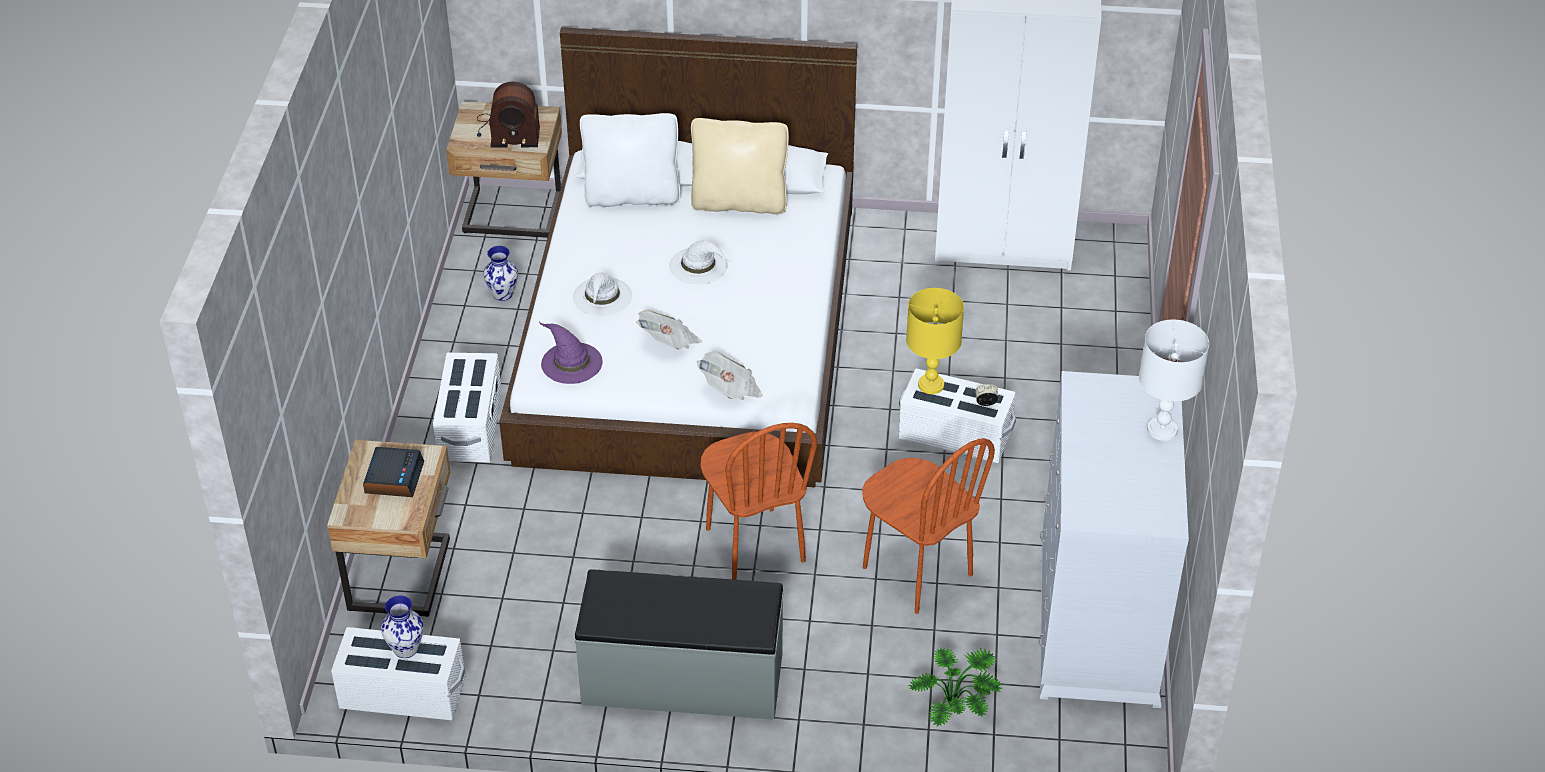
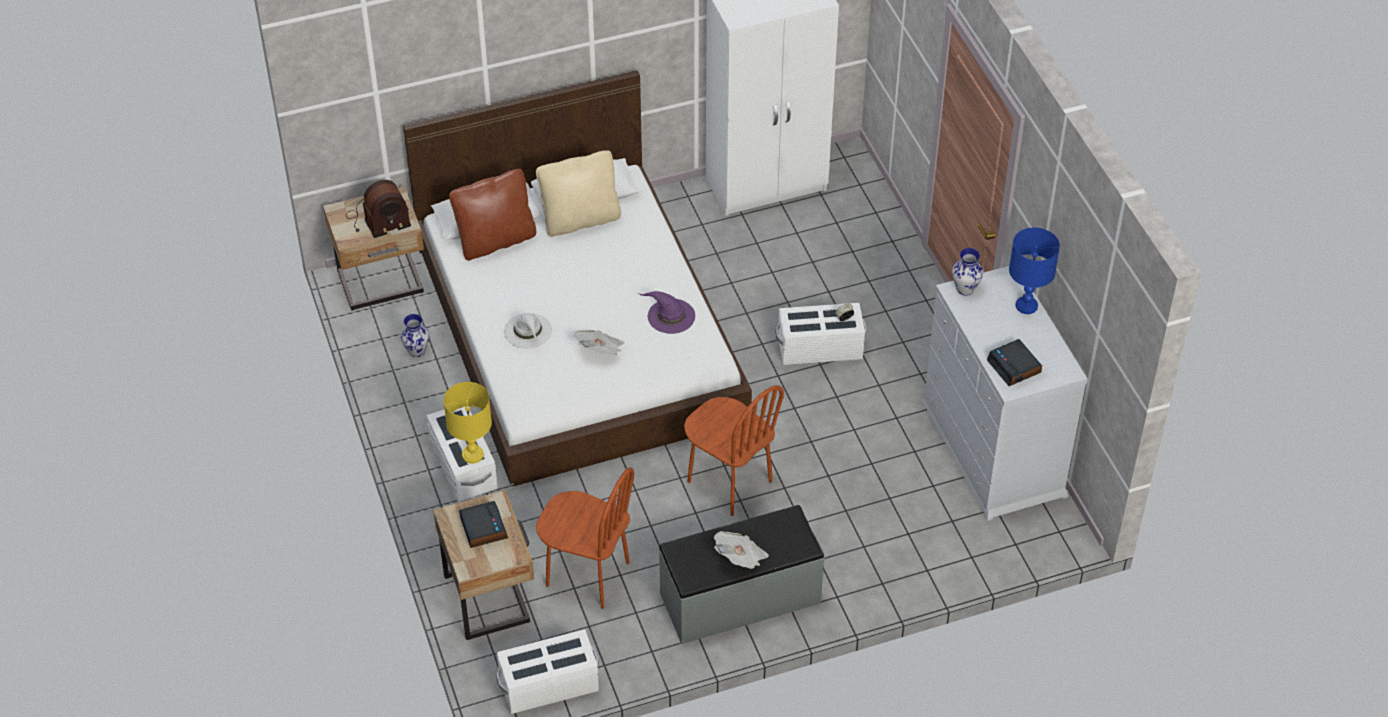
camera: 25 degrees left, 5 degrees up
(405, 649) = (551, 652): vase -> vase (965, 289)
(570, 362) = (539, 391): purple hat -> purple hat (670, 316)
(632, 196) = (495, 241): white pillow -> brown pillow
(699, 266) = (583, 281): white hat -> none
(730, 390) = (669, 372): newspaper -> newspaper (740, 558)
(916, 571) = (853, 460): brown chair -> brown chair (587, 575)
(930, 385) = (797, 318): yellow table lamp -> yellow table lamp (472, 455)
(956, 708) = (936, 548): potted plant -> none
(1100, 494) = (1014, 367): none -> alarm clock
(1161, 429) = (1026, 305): white table lamp -> blue table lamp

